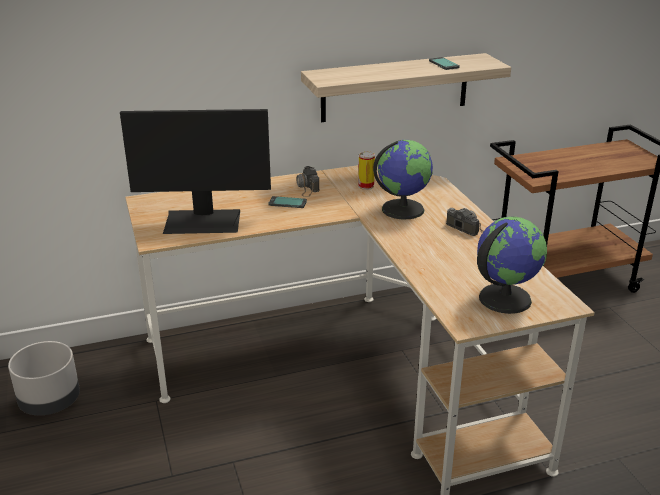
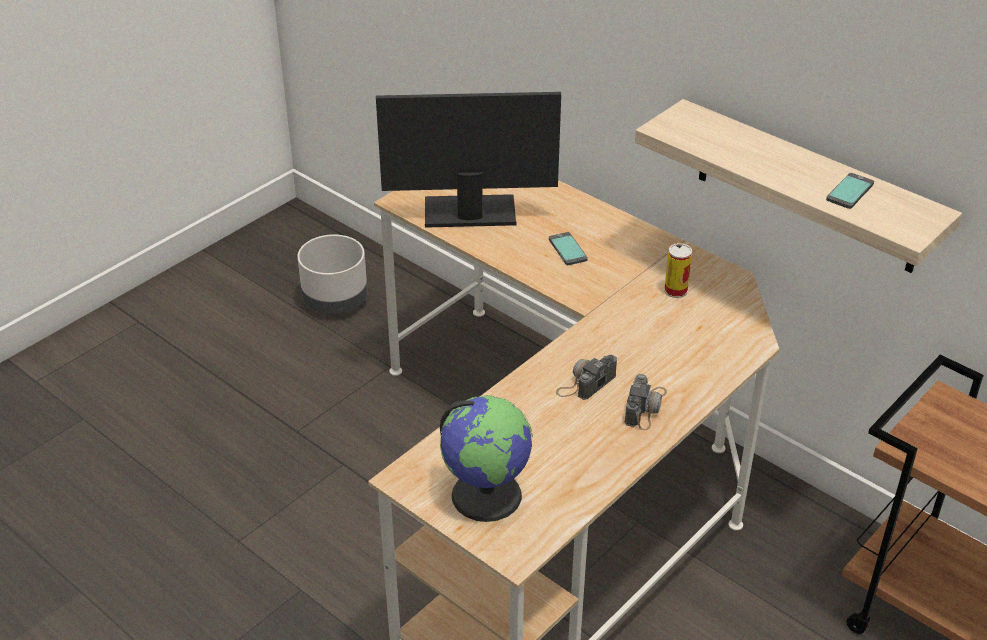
camera: 60 degrees right, 10 degrees up
(203, 221) = (469, 212): monitor -> monitor turned 120 degrees clockwise
(307, 187) = (623, 247): camera -> camera (586, 383)
(402, 209) = (641, 342): globe -> none

